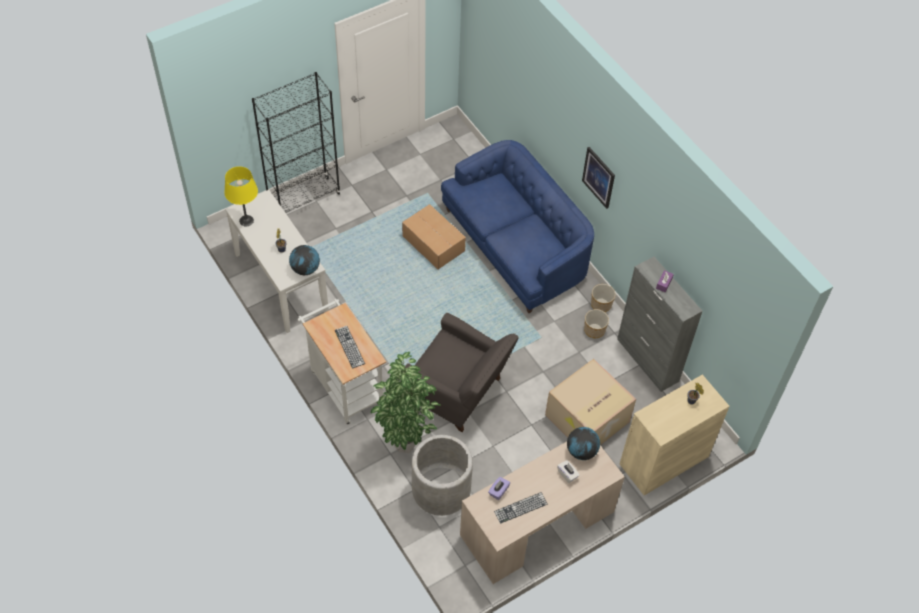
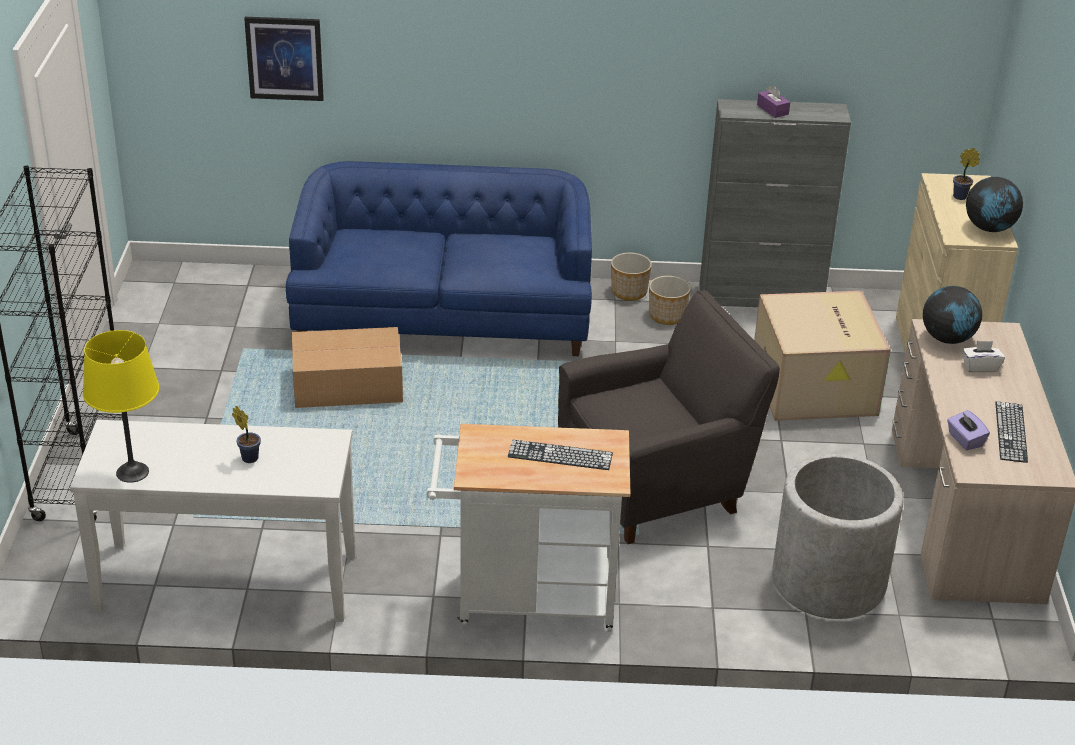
camera: 55 degrees left, 20 degrees down
(305, 269) = (326, 449): globe -> globe (989, 228)
(406, 443) = (707, 581): potted plant -> none
(598, 177) = (550, 64): picture -> picture (284, 58)

